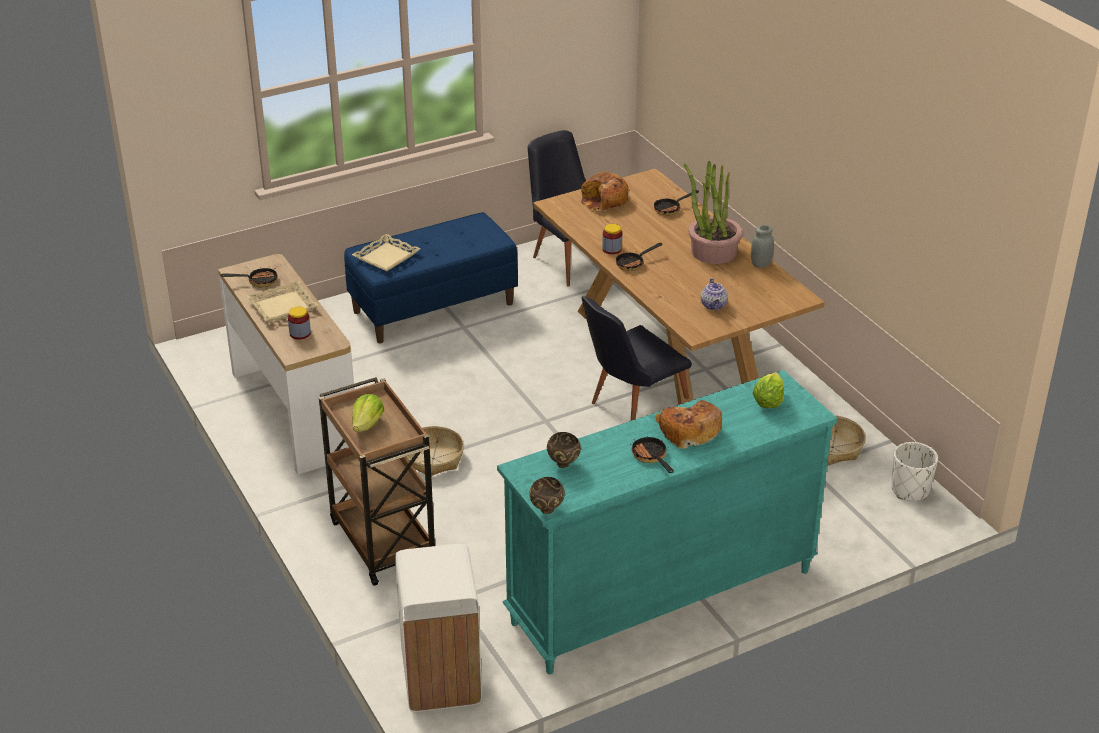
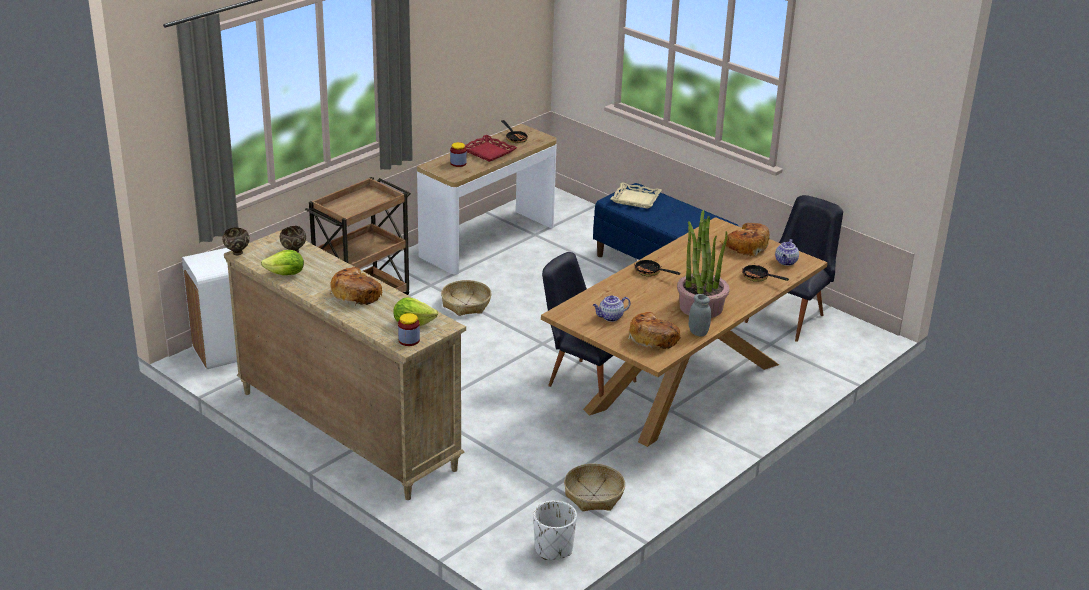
camera: 70 degrees right, 5 degrees down
(283, 306) = (488, 152): beige tray -> red tray
(367, 425) = (356, 202): lettuce -> lettuce (285, 274)
(612, 249) = (666, 260): jar -> jar (409, 340)
(646, 188) = (786, 262): none -> teapot
(651, 457) = (315, 283): frying pan -> none
(660, 597) = (346, 429): turquoise dresser -> beige dresser
(762, 290) = (653, 338): none -> bread

